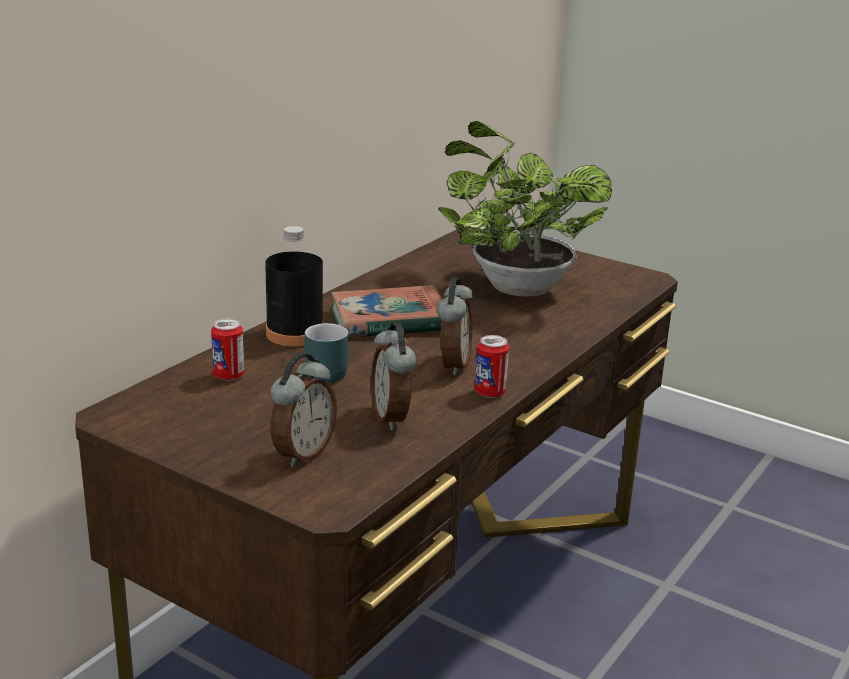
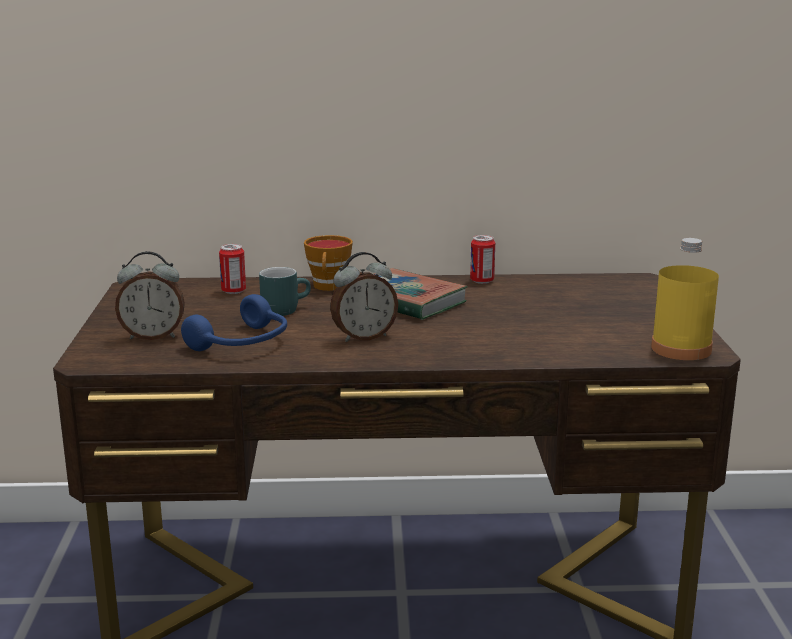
camera: 55 degrees right, 5 degrees down
(295, 334) = (329, 287): black bottle -> cup
(392, 418) = (243, 343): alarm clock -> blue headphones
(490, 393) = (336, 359): can -> can (482, 281)
(514, 286) = (561, 316): potted plant -> none
(631, 280) = (681, 349): none -> yellow bottle

